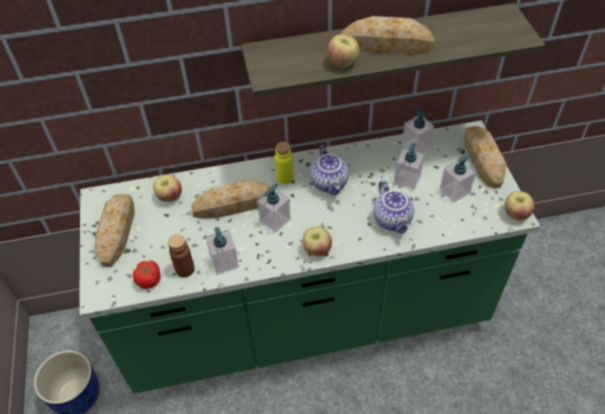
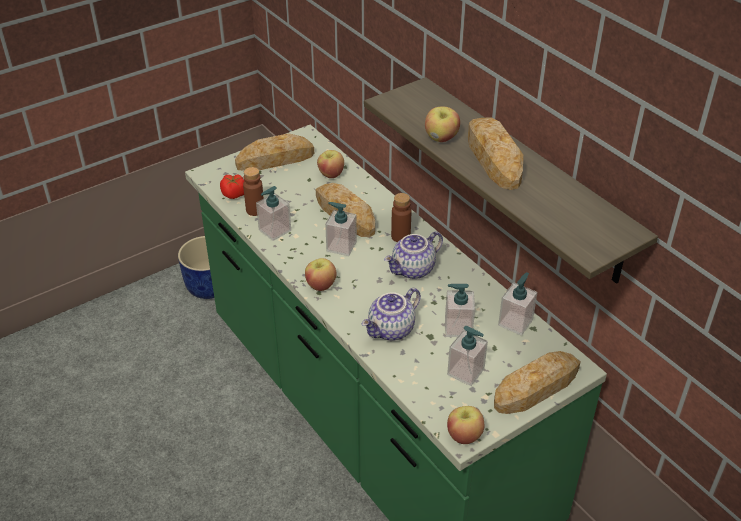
camera: 65 degrees right, 10 degrees down
(285, 177) = (400, 236): yellow bottle -> brown bottle

